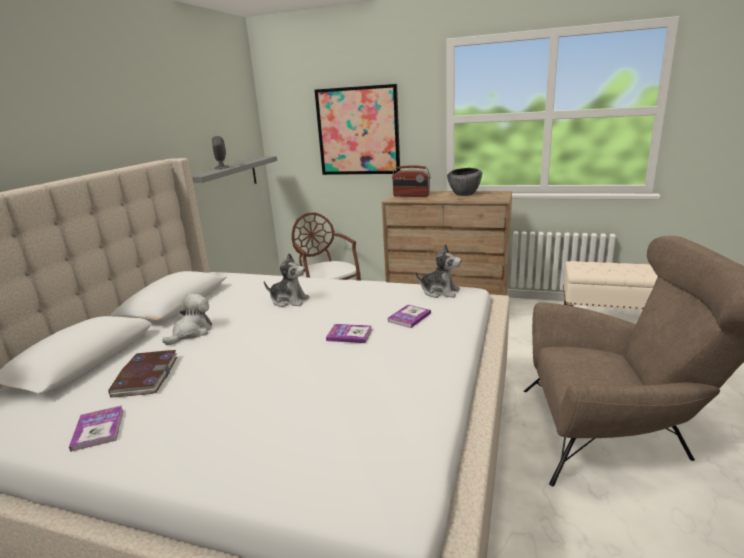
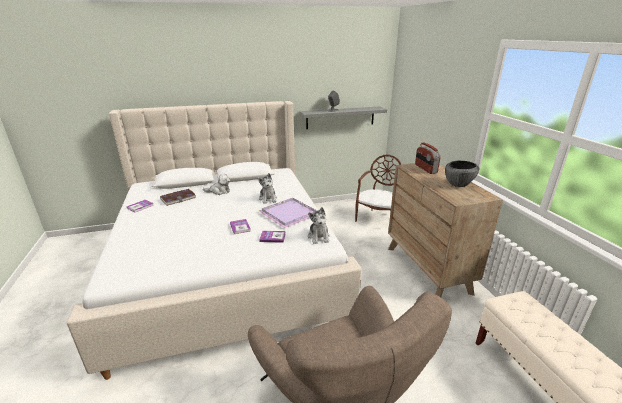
camera: 55 degrees right, 5 degrees up
(358, 131) = (433, 105): picture -> none
(359, 295) = (290, 214): none -> purple tray

